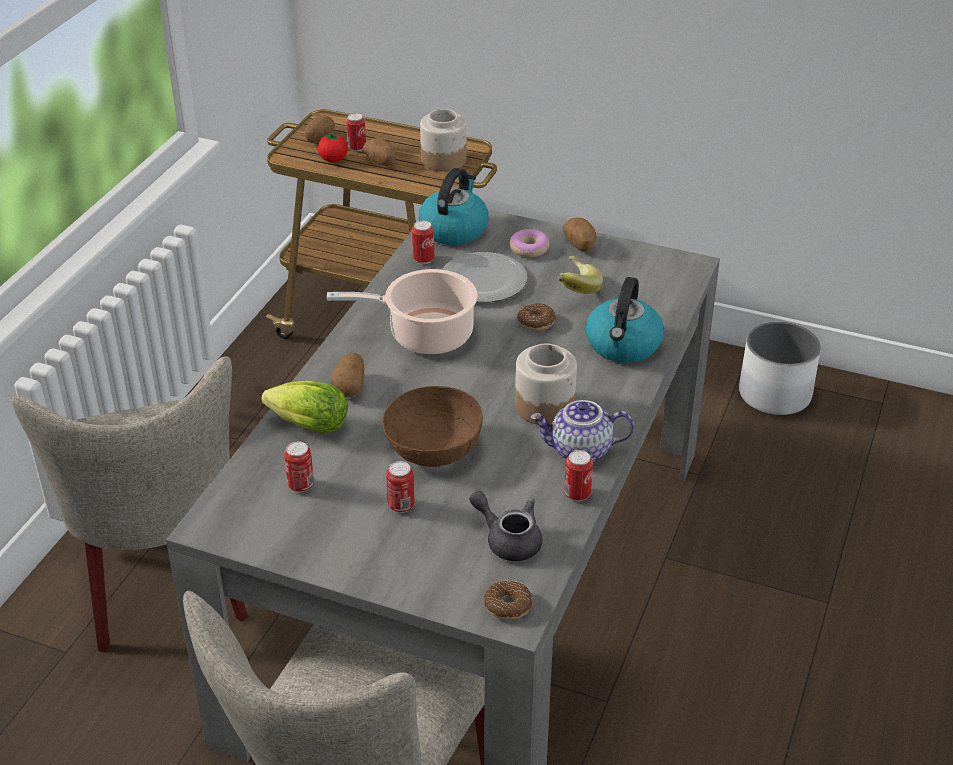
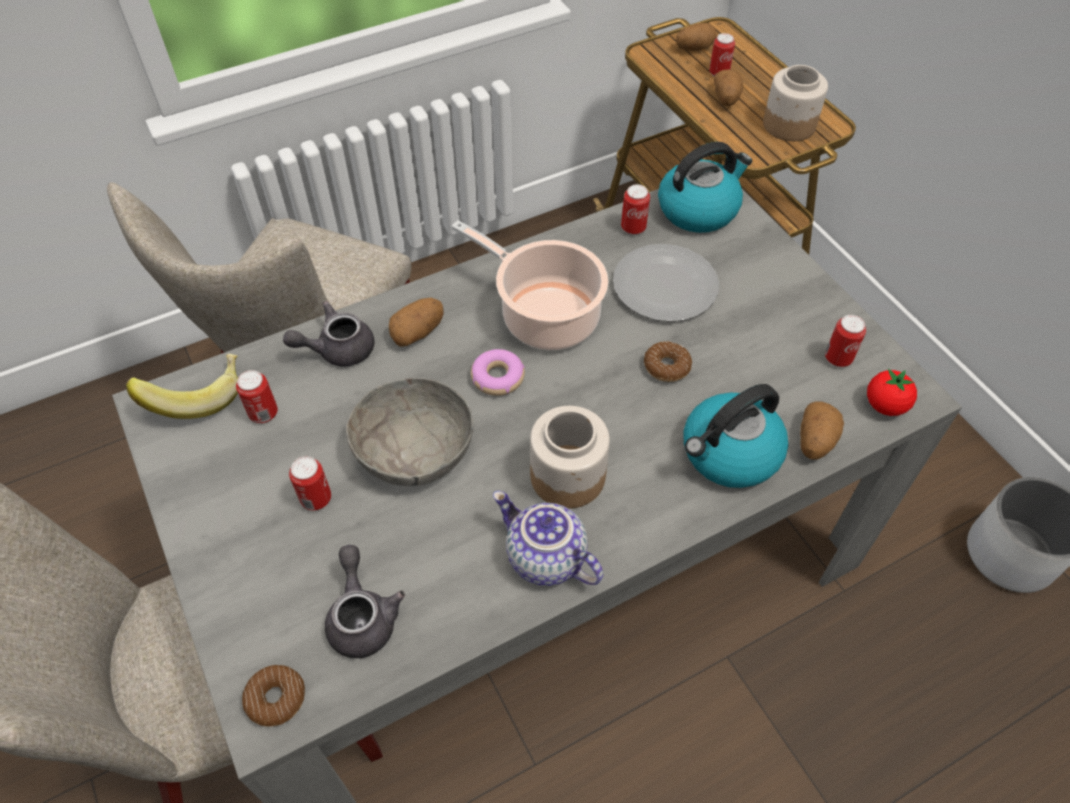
camera: 40 degrees right, 15 degrees up
(305, 425) = (337, 349): lettuce -> grey teapot
(333, 160) = (684, 76): tomato -> tomato (885, 405)
(433, 447) = (414, 452): brown bowl -> grey bowl
(529, 249) = (751, 273): donut -> donut (497, 378)
(573, 289) = (747, 349): banana -> banana (197, 396)
(577, 494) = (484, 611): can -> can (838, 358)
(580, 245) = (811, 299): potato -> potato (814, 441)

